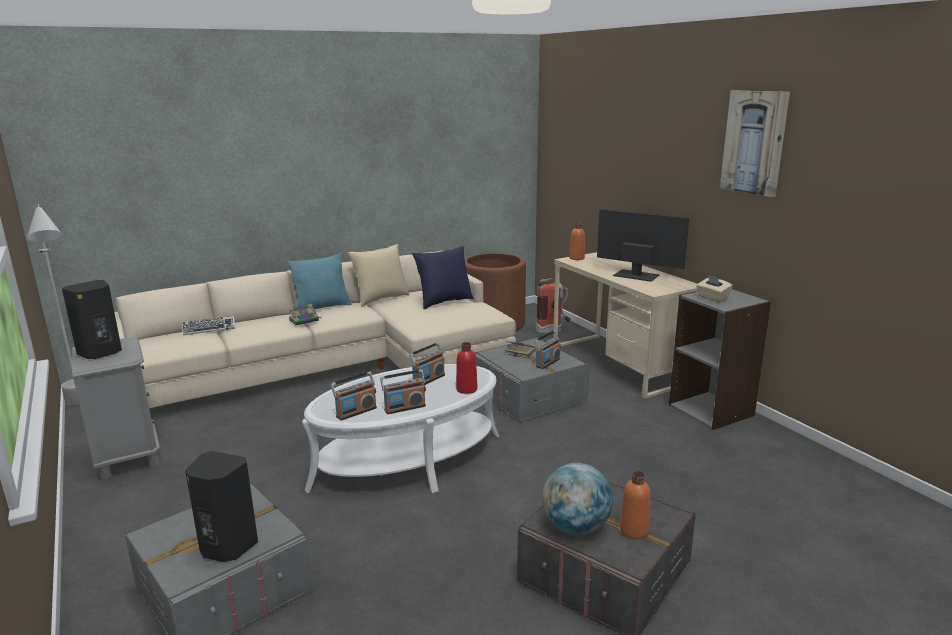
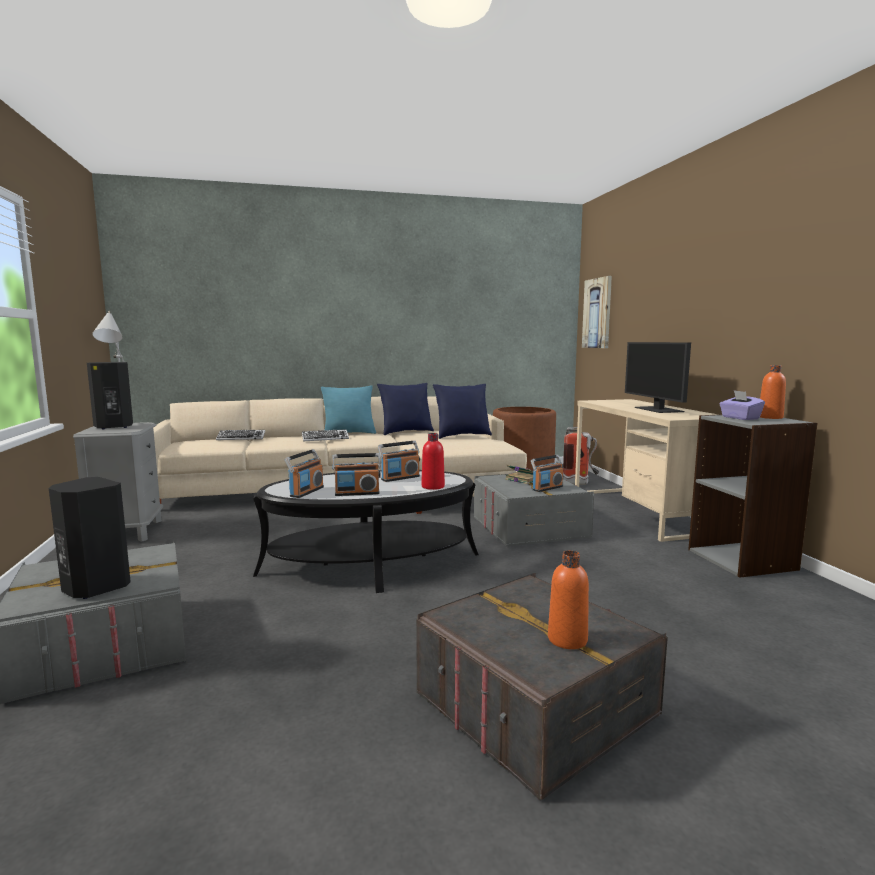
camera: 15 degrees right, 10 degrees down
(304, 320) = (325, 438): book -> keyboard
(356, 412) = (306, 492): radio -> radio turned 45 degrees counterclockwise
(381, 299) = (406, 432): beige pillow -> blue pillow
(408, 461) = (370, 564): white coffee table -> black coffee table
(575, 527) = (489, 625): globe -> none
(576, 258) = (601, 400): orange bottle -> orange bottle (770, 417)
(635, 275) = (658, 410): monitor -> monitor turned 150 degrees counterclockwise
(712, 298) = (740, 418): beige tissue box -> purple tissue box
(754, 142) = (793, 241): picture -> picture (597, 313)

